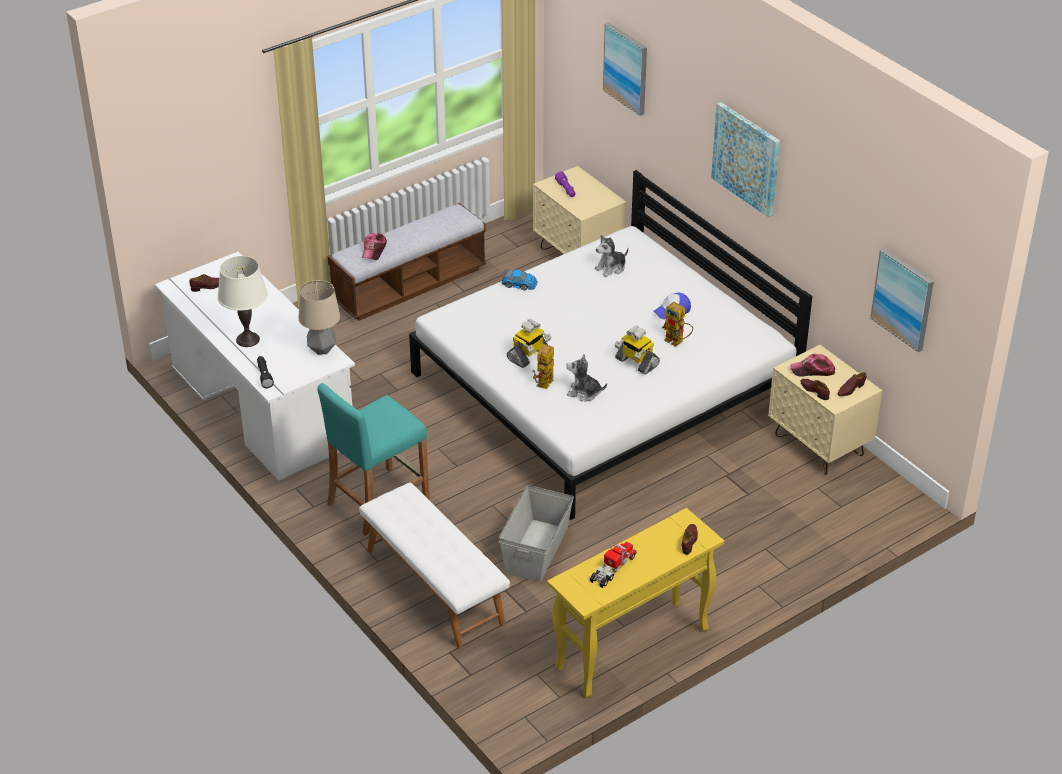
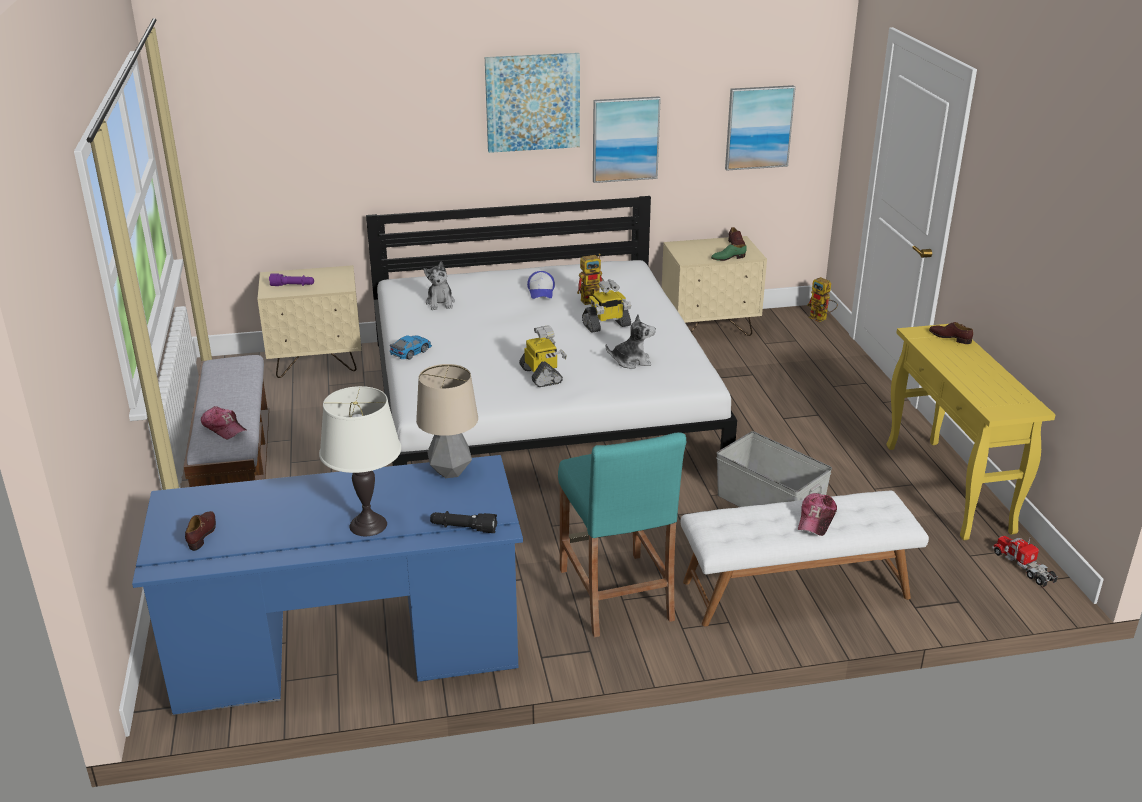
camera: 65 degrees left, 10 degrees down
(261, 407) = (348, 648): white desk -> blue desk
(545, 386) = (602, 379): toy robot -> toy robot (821, 319)
(584, 393) = (631, 361): plush toy -> plush toy turned 135 degrees counterclockwise
(613, 569) = (981, 383): toy truck -> toy truck (1023, 566)
(626, 68) = (322, 101): picture -> picture (625, 139)
(813, 370) = (698, 252): cap -> cap (816, 520)
(814, 391) = (728, 258): brown shoe -> green shoe

